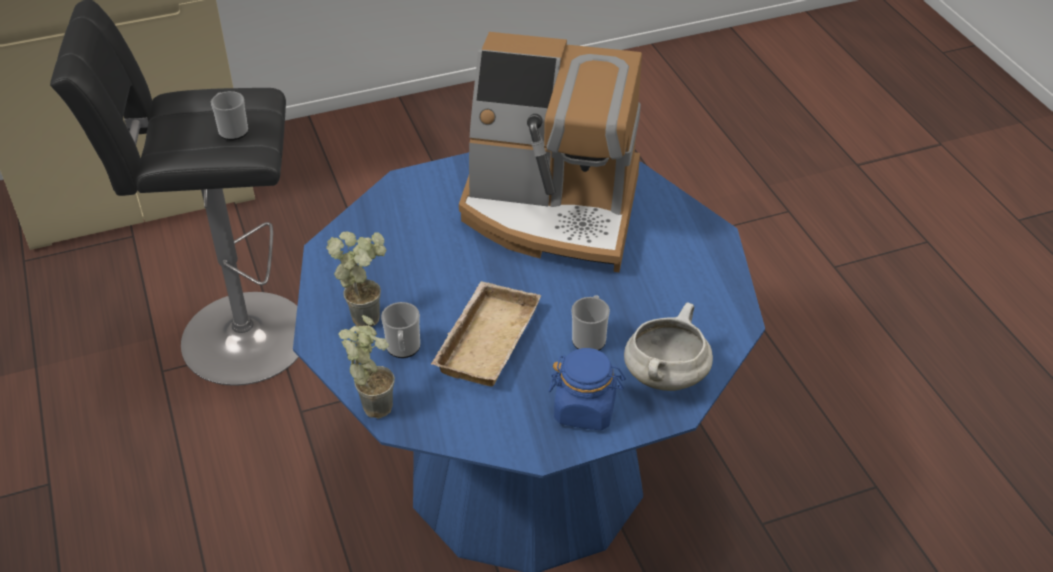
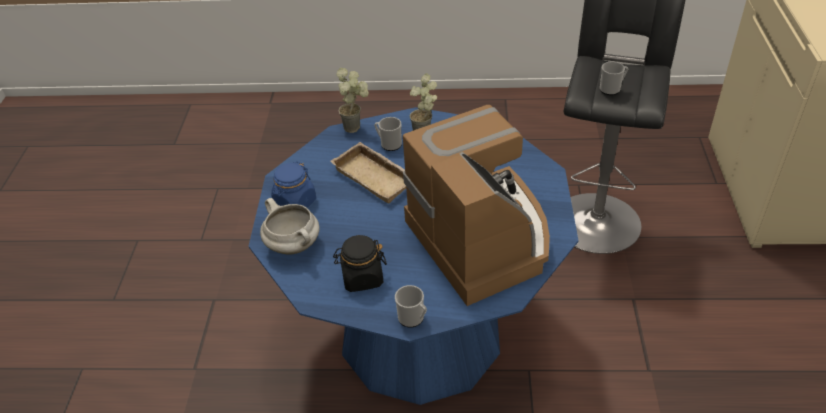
camera: 115 degrees right, 0 degrees up
(552, 210) = (483, 238): coffee machine -> coffee machine turned 120 degrees clockwise
(590, 337) = (348, 221): mug -> mug (413, 319)
(677, 291) = (362, 277): none -> black jar

